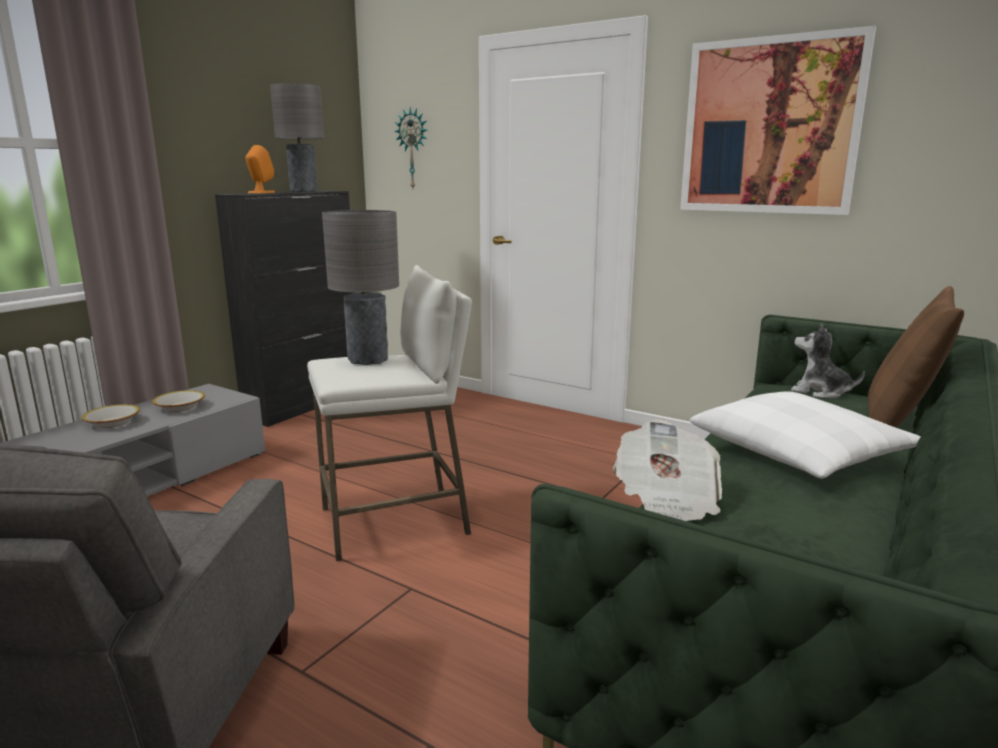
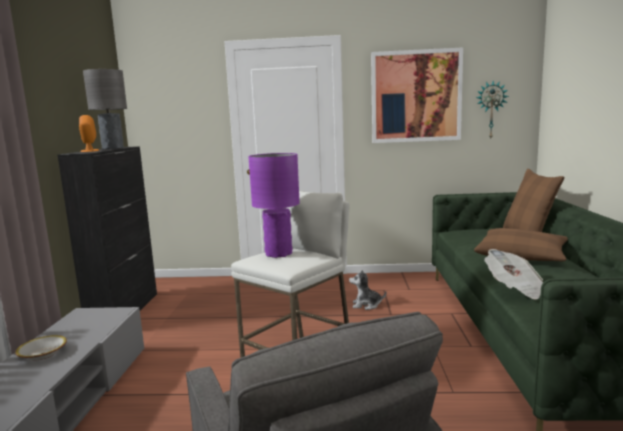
camera: 30 degrees left, 5 degrees down
(180, 407) = (84, 328): bowl -> none
(368, 360) = (279, 254): grey table lamp -> purple table lamp
(413, 149) = (173, 114): wall clock -> wall clock (491, 110)
(799, 453) = (521, 256): white pillow -> brown pillow
(820, 392) = (476, 230): plush toy -> plush toy (366, 305)

